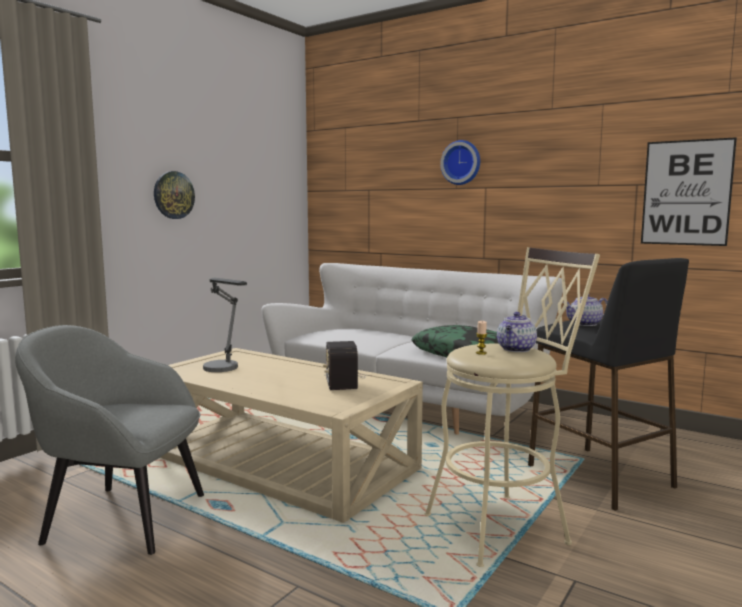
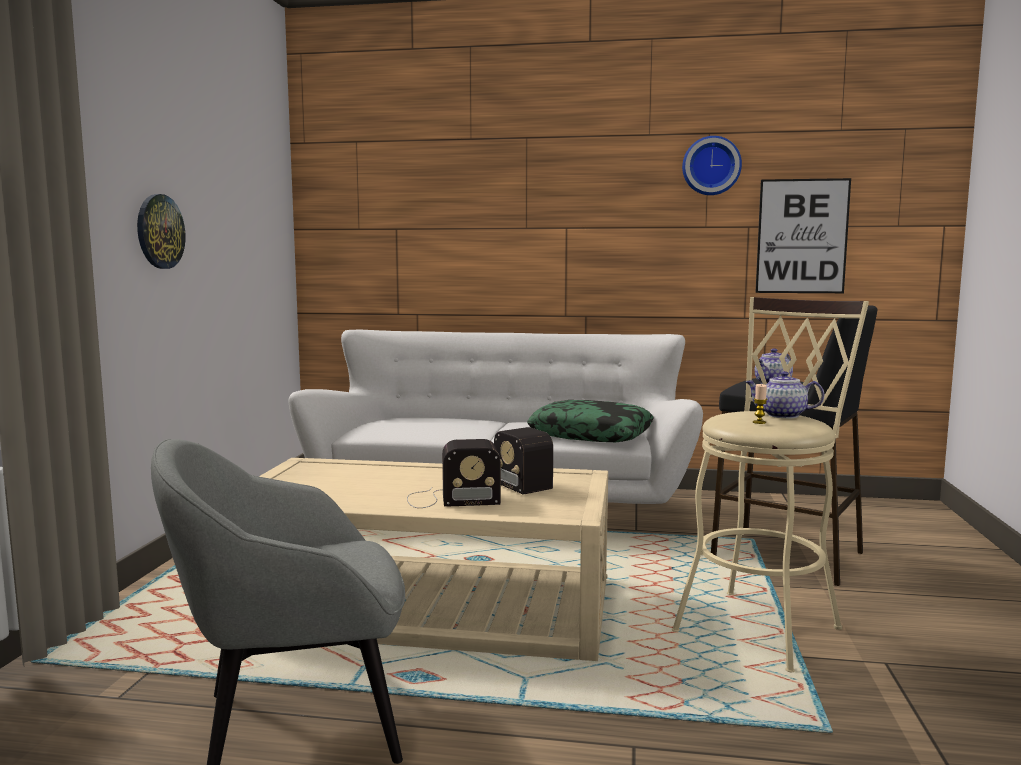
camera: 25 degrees left, 0 degrees up
(225, 370) = (332, 488): table lamp -> none
(280, 387) = (450, 499): none -> radio
(461, 162) = (534, 195): wall clock -> wall clock (711, 166)
(516, 349) = (781, 415): teapot -> teapot turned 105 degrees clockwise

